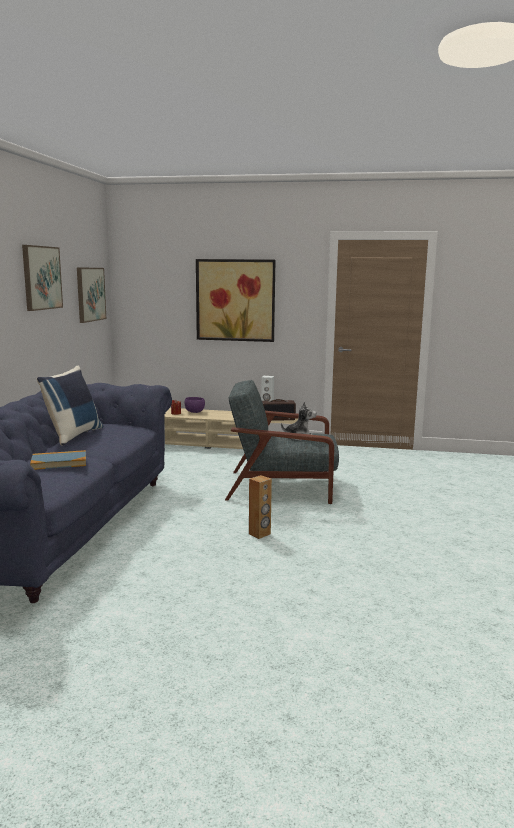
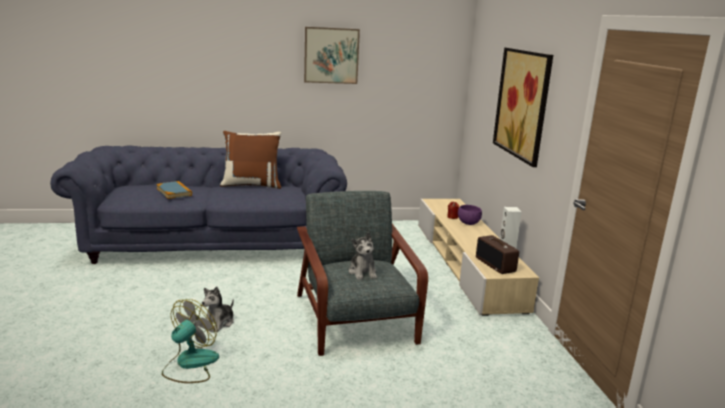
camera: 70 degrees right, 5 degrees up
(73, 435) = (252, 185): blue pillow -> brown pillow
(90, 294) = (419, 76): picture -> none
(259, 534) = (219, 323): brown speaker -> plush toy
(328, 549) = (190, 364): none -> fan

